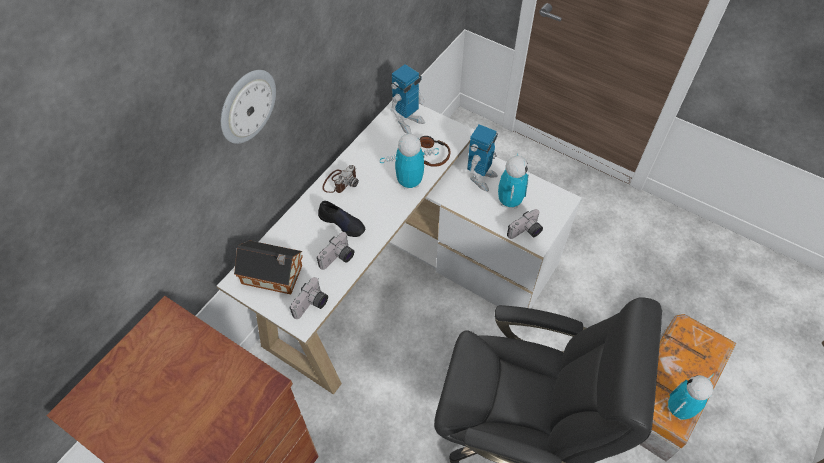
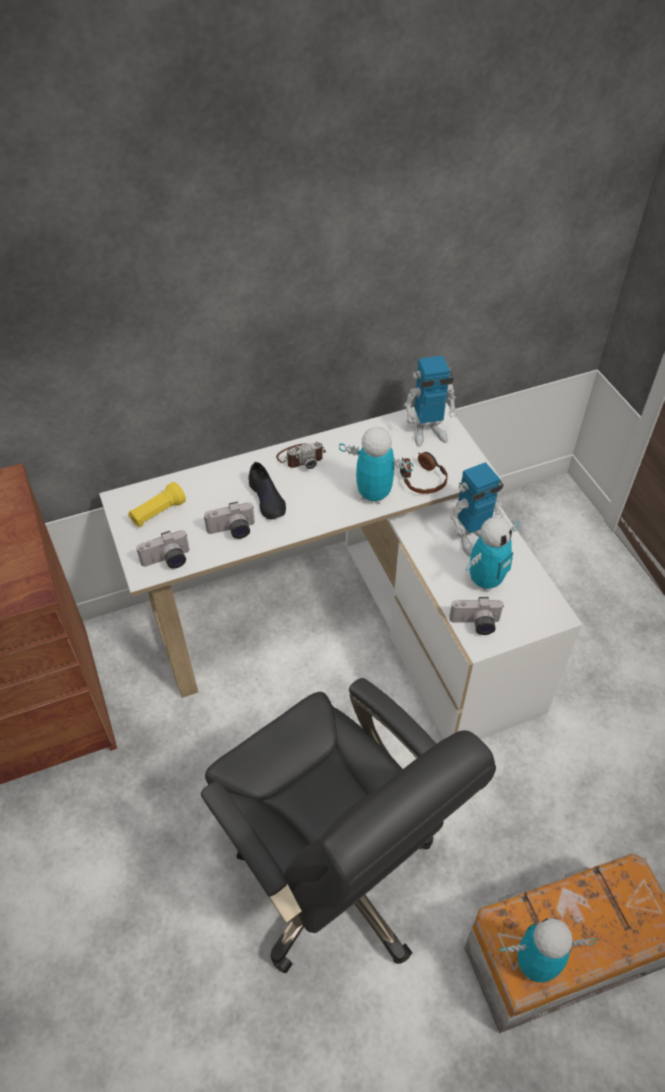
camera: 35 degrees right, 5 degrees down
(246, 106) = (191, 302): wall clock -> none
(274, 275) = (158, 513): toy house -> yellow flashlight

